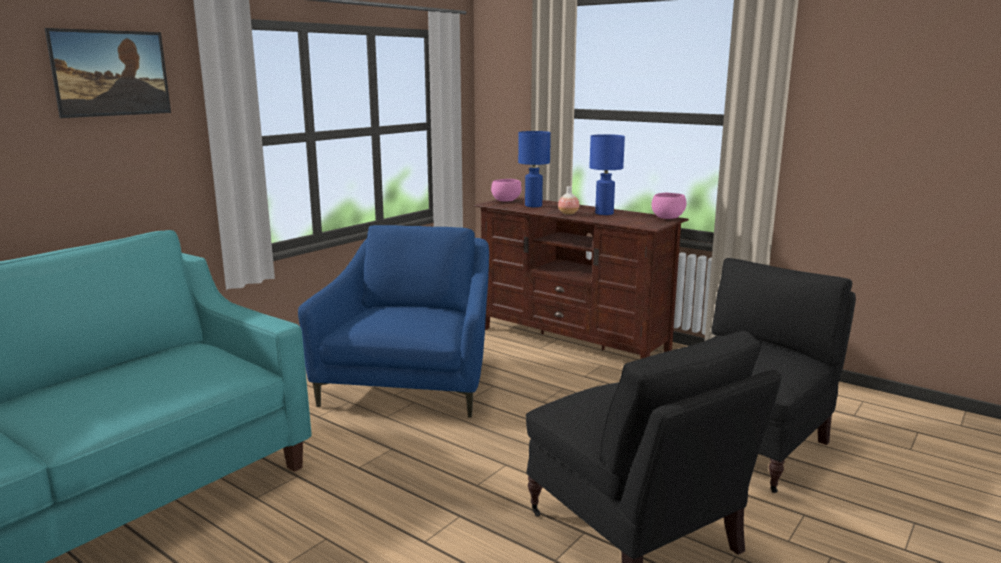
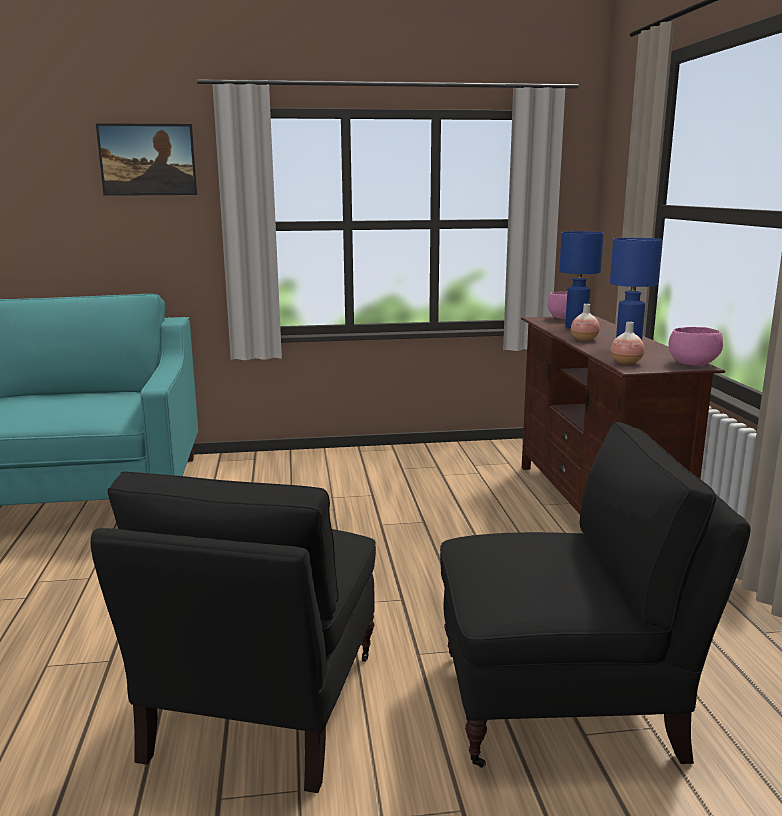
camera: 45 degrees right, 0 degrees up
(412, 381) = (367, 491): blue armchair -> none
(638, 223) = (626, 363): none -> vase

